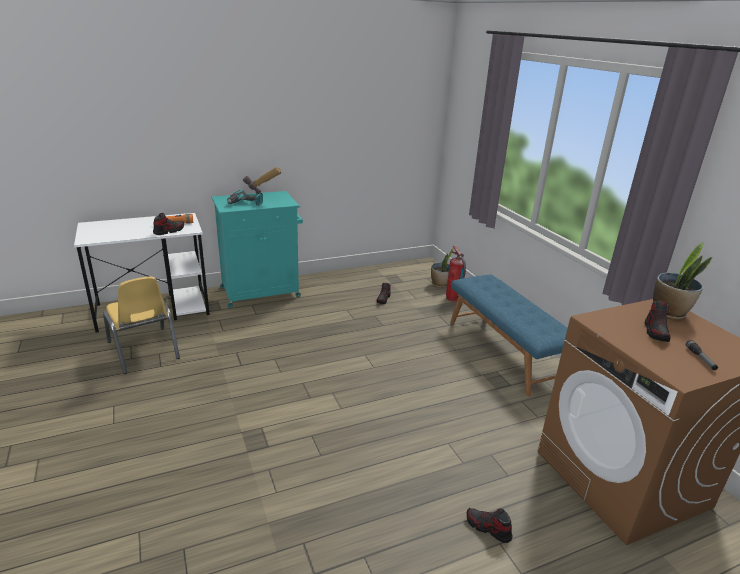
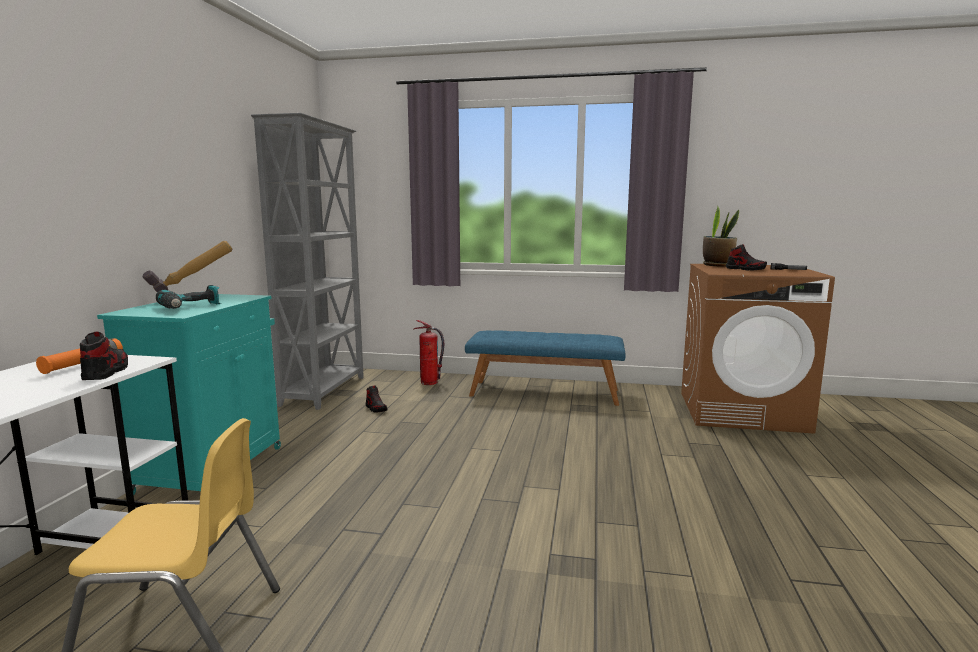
camera: 55 degrees left, 15 degrees down
(388, 272) = (325, 391): none -> grey bookcase
(440, 284) = (395, 379): potted plant -> none
(488, 528) = (787, 473): shoe -> none

